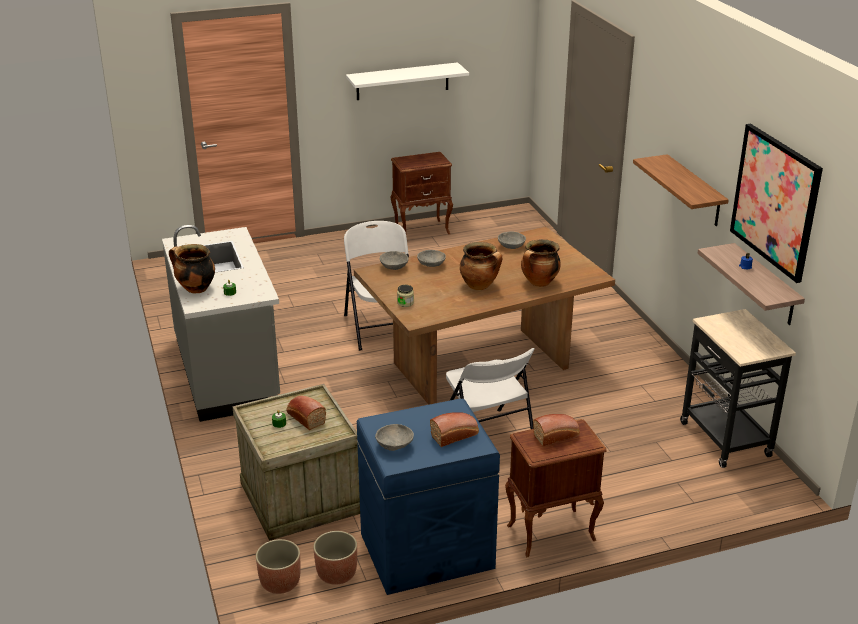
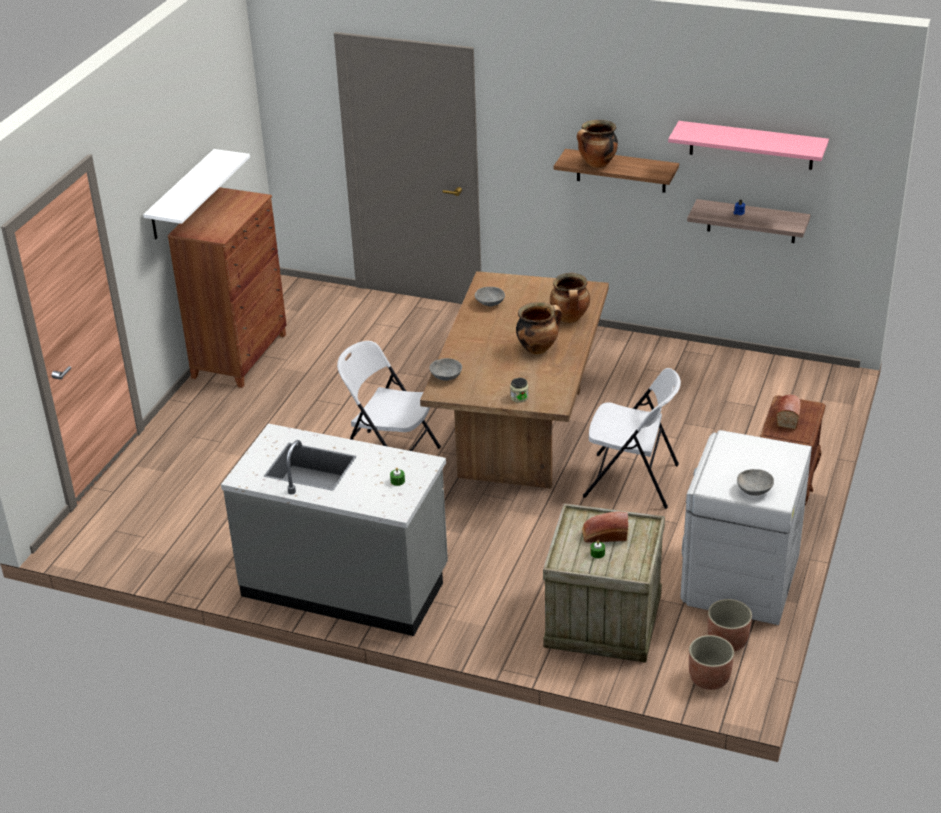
camera: 50 degrees left, 5 degrees up
(195, 289) = (363, 499): cooking pot -> cooking pot (597, 164)
(421, 231) = (242, 356): brown nightstand -> brown dresser
(423, 547) = (738, 579): blue washing machine -> white washing machine
(431, 265) = (469, 356): grey bowl -> none
(455, 435) = (769, 455): bread -> none
(726, 441) = (758, 369): cart -> none
(775, 201) = (751, 145): picture -> pink shelf

